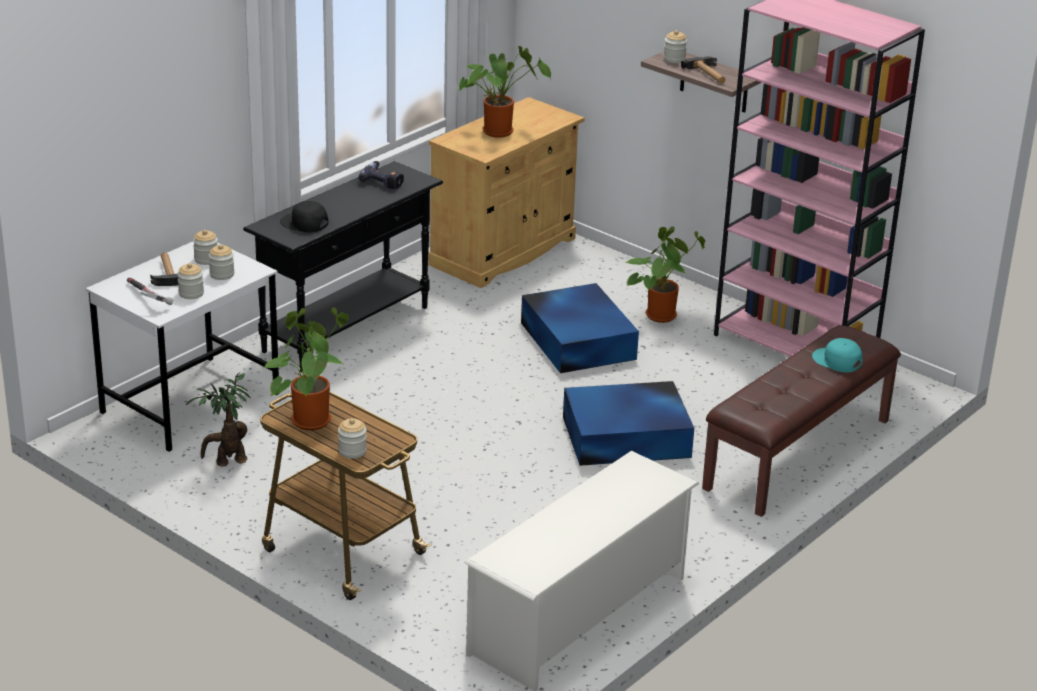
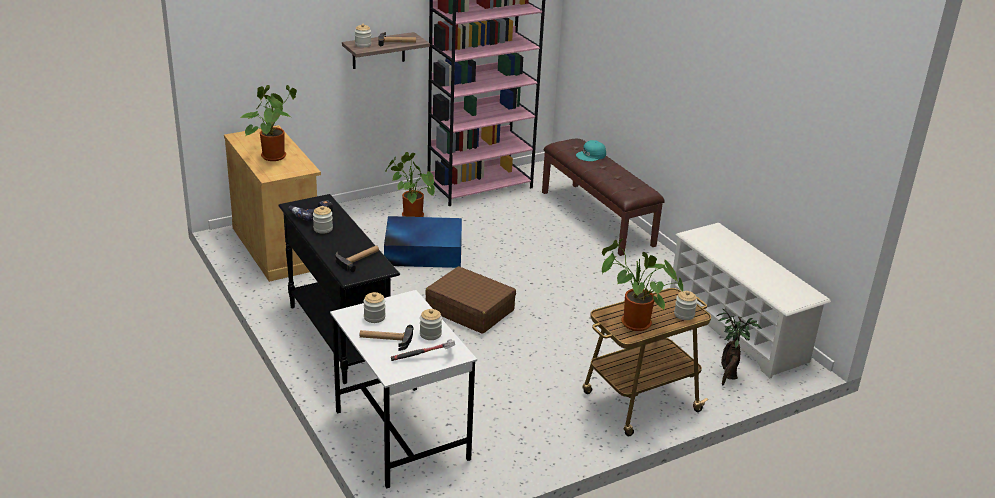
camera: 70 degrees left, 0 degrees up
(222, 274) = (406, 314): jar -> jar (323, 229)
(227, 461) = (499, 432): potted plant -> potted plant (728, 375)
(304, 223) = (358, 259): black cap -> hammer
(465, 398) = (469, 310): none -> brown suitcase
(628, 437) = (552, 264): blue storage box -> none

